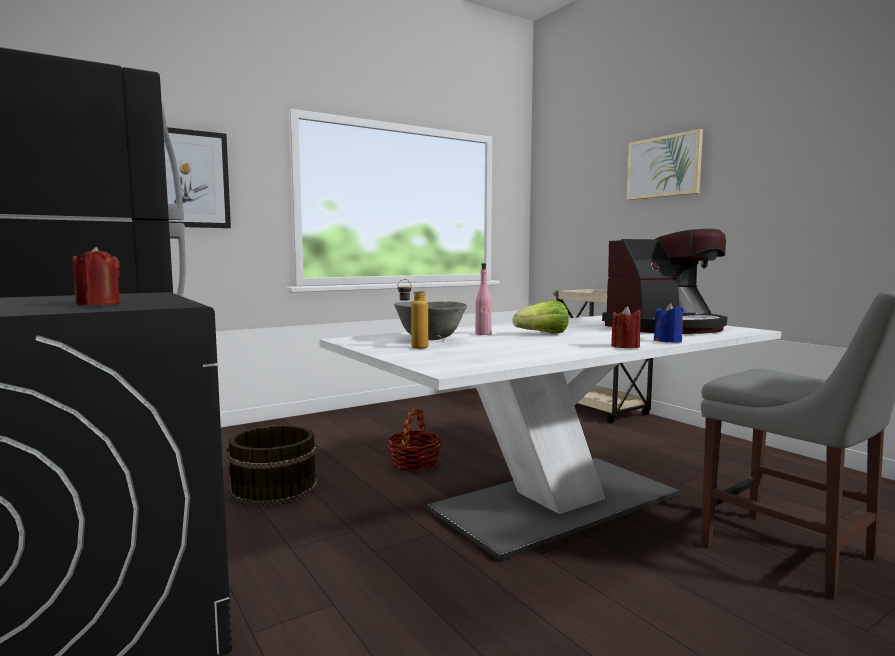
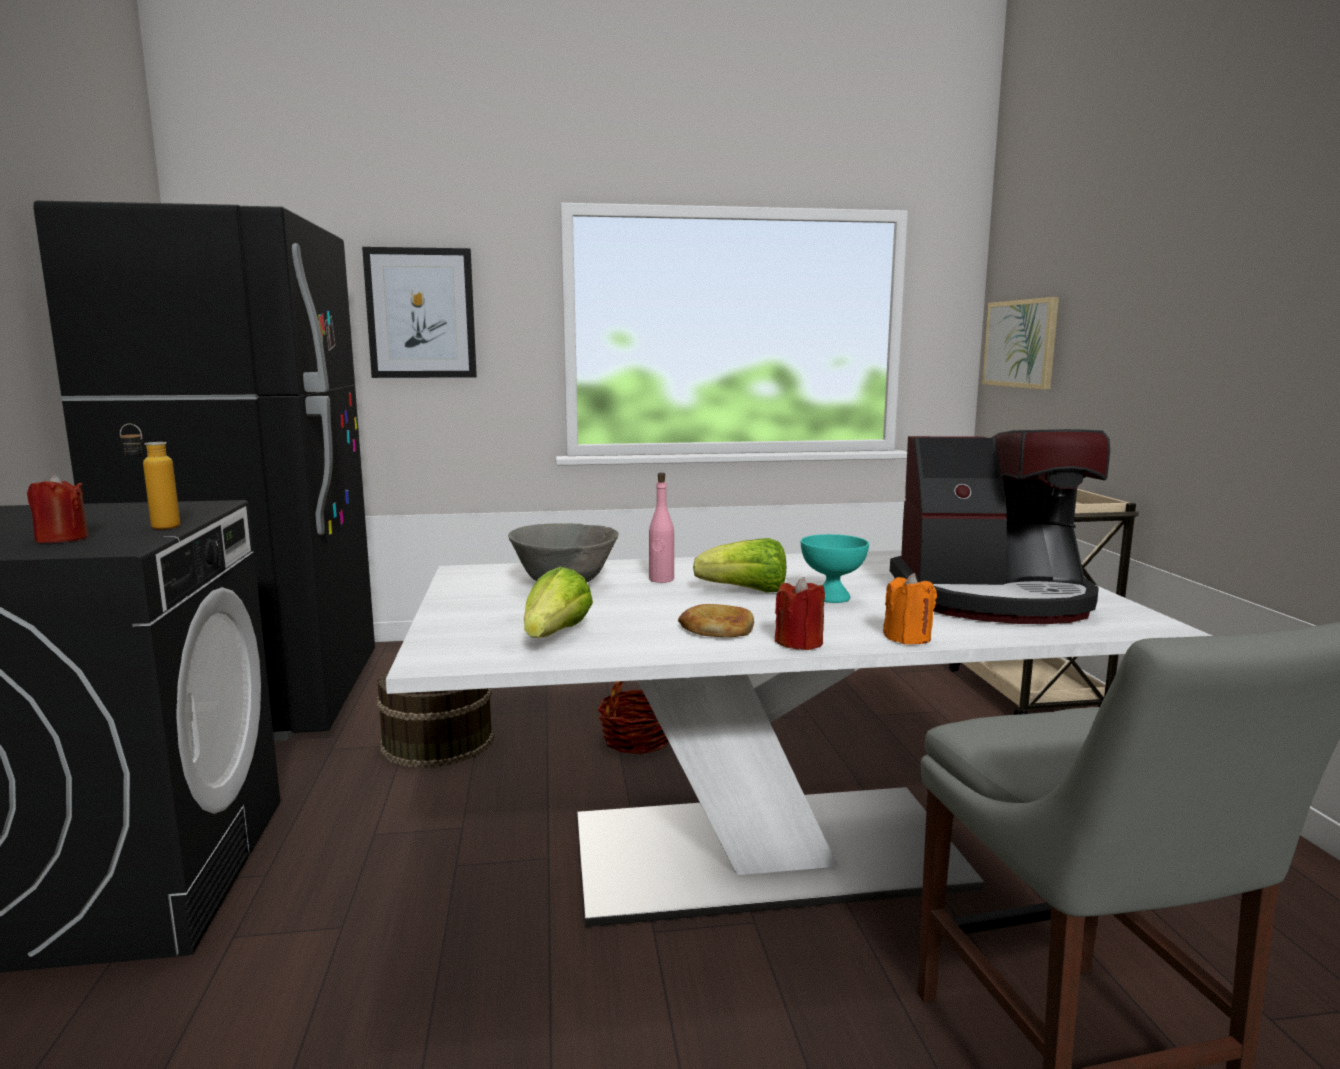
camera: 25 degrees right, 5 degrees up
(413, 348) = (500, 602): bottle -> bottle (155, 527)
(489, 355) = (556, 635): none -> lettuce
(568, 346) = (717, 627): none -> bread
(592, 333) = (831, 597): none -> turquoise bowl
(663, 167) = (1171, 266): picture -> picture (1020, 343)
(668, 341) = (907, 637): blue candle -> orange candle

